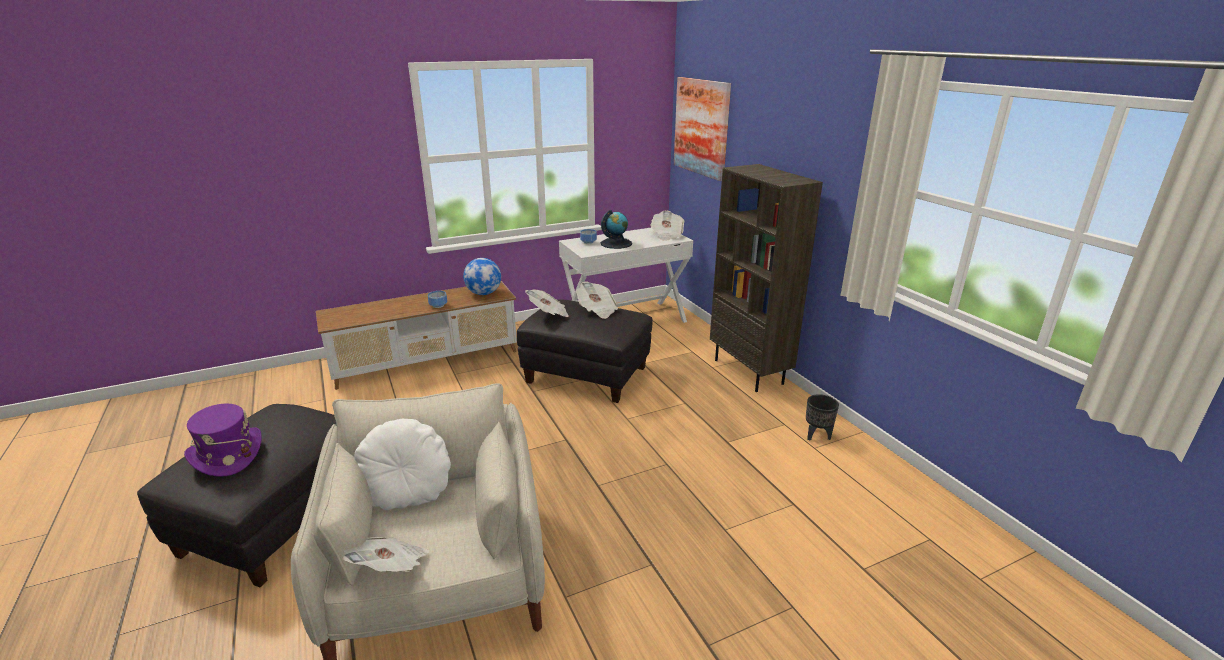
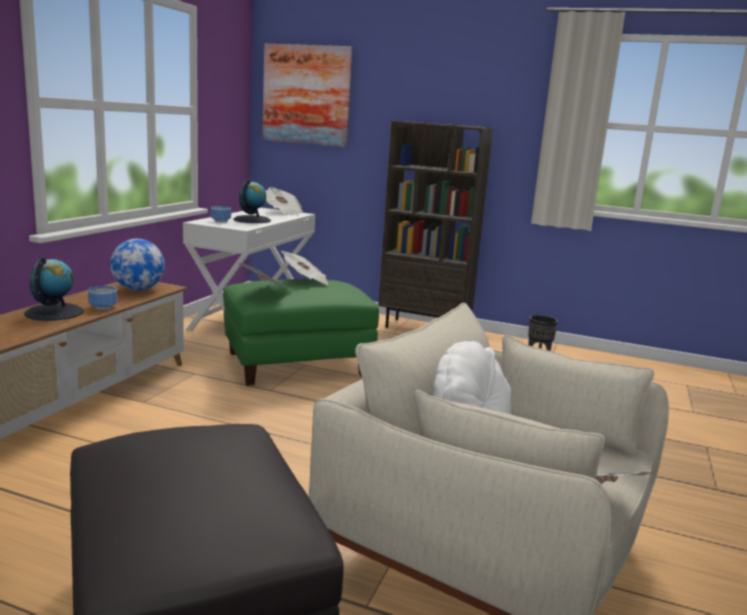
camera: 45 degrees left, 10 degrees down
(227, 455) = (187, 498): purple hat -> none
(409, 304) = (54, 312): none -> globe
(586, 374) = (296, 363): black ottoman -> green ottoman

